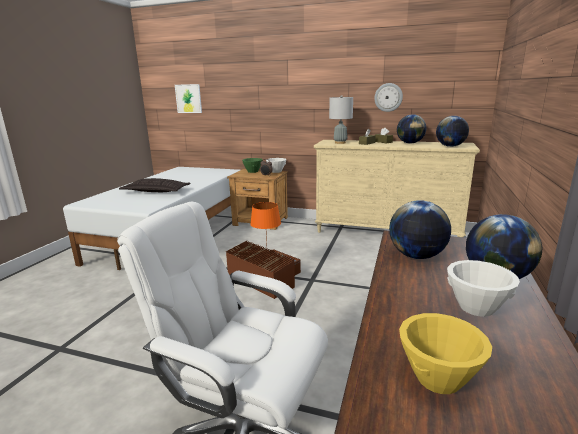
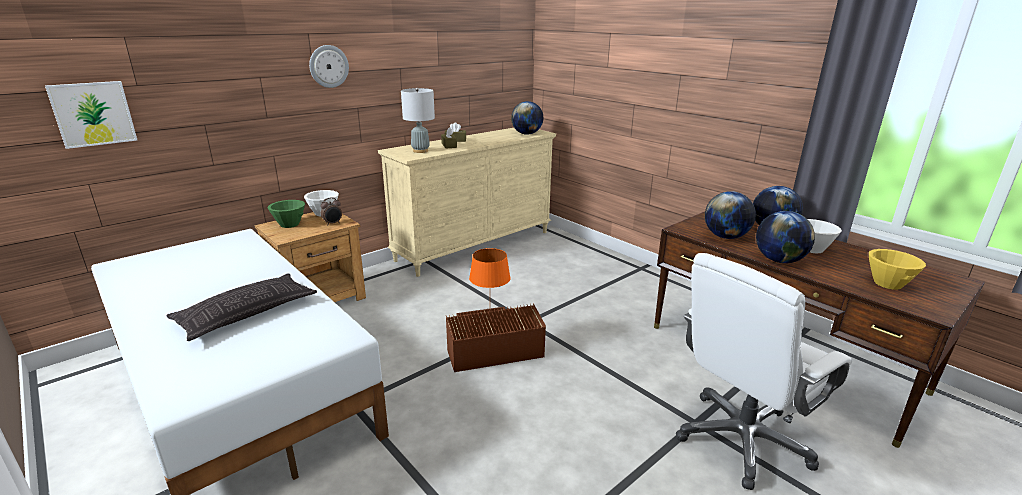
camera: 60 degrees left, 5 degrees up
(388, 97) = (446, 84): wall clock -> wall clock (328, 66)
(410, 143) = (483, 136): globe -> globe (778, 260)

